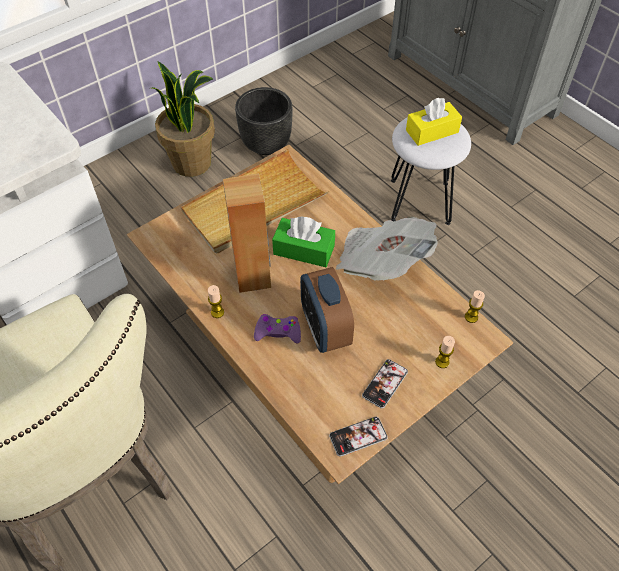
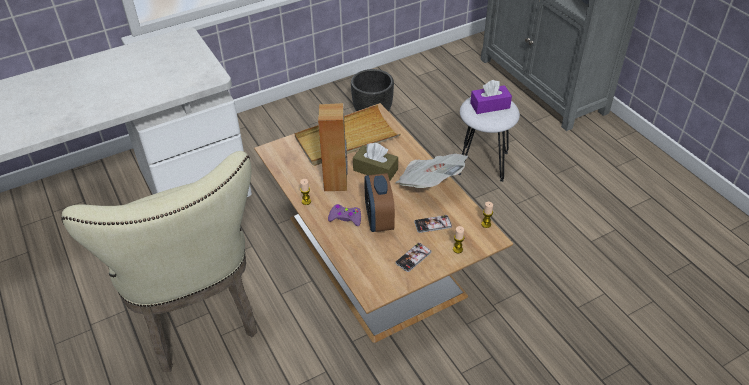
camera: 10 degrees right, 10 degrees down
(192, 162) = (315, 119): potted plant -> none
(304, 250) = (375, 170): green tissue box -> brown tissue box
(358, 436) = (386, 286): phone -> phone (432, 224)
(432, 131) = (490, 105): yellow tissue box -> purple tissue box

